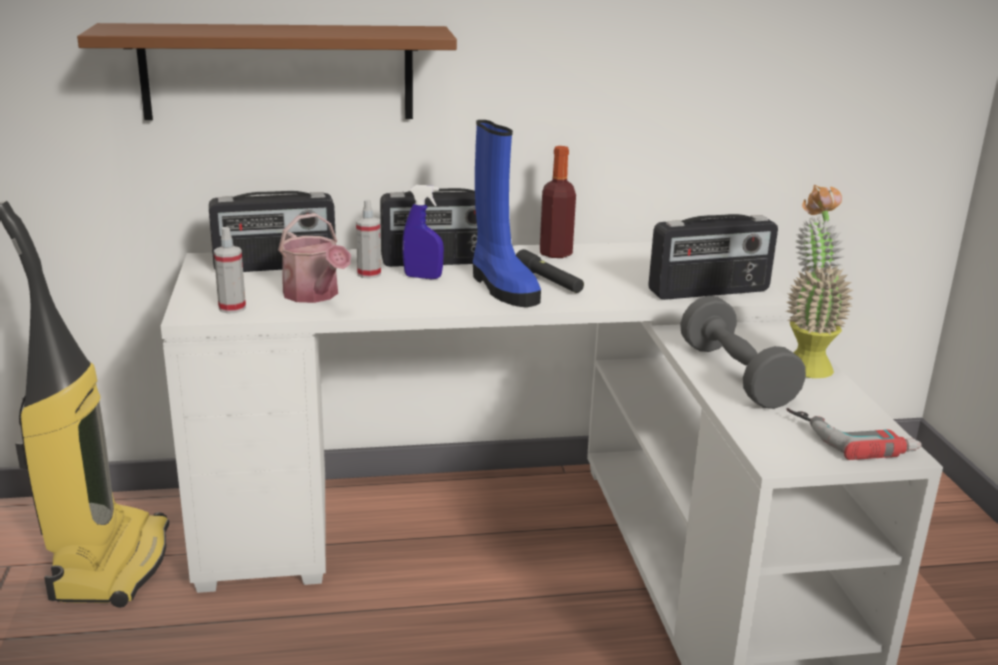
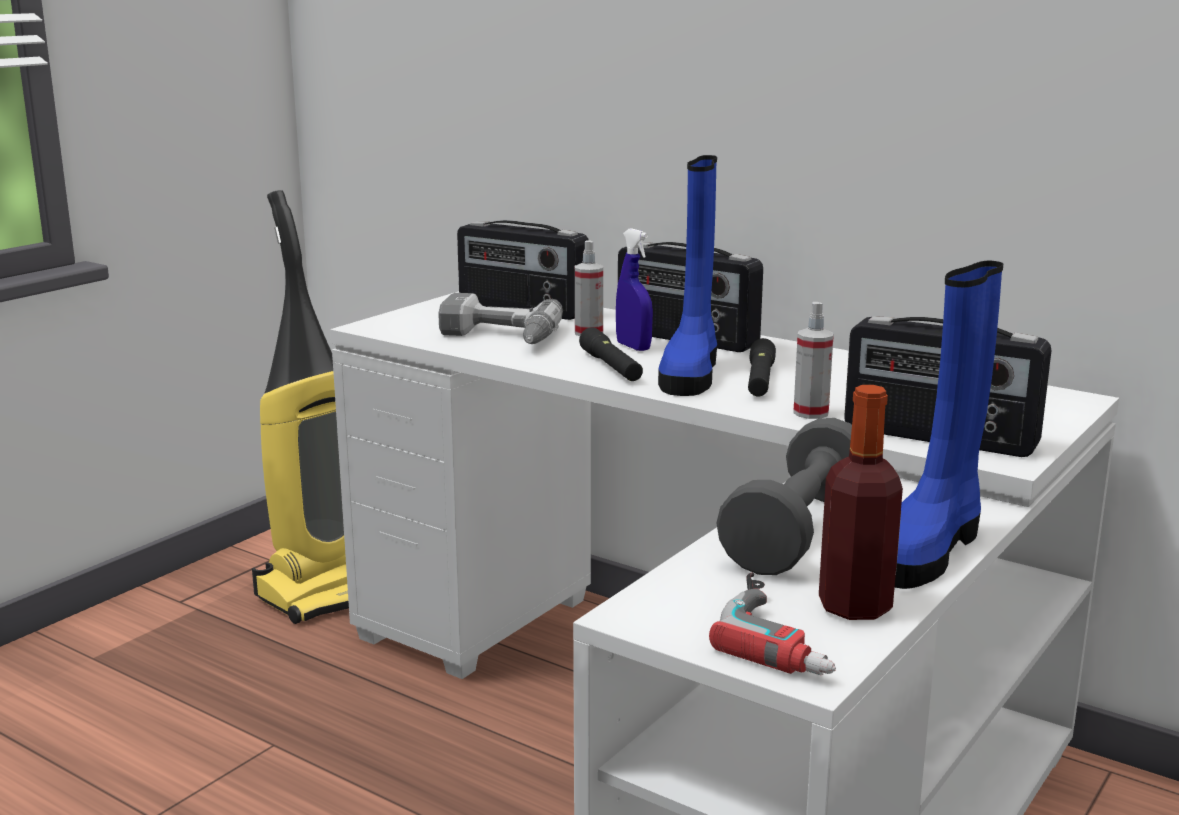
camera: 45 degrees right, 5 degrees down
(232, 308) = (409, 330): spray bottle -> spray bottle (811, 413)
(278, 72) = (573, 92): brown shelf -> none
(314, 295) = (497, 337): watering can -> power drill
(445, 297) = (611, 367): none -> black flashlight
(555, 253) = (837, 360): bottle -> bottle (855, 606)
(804, 362) = (928, 550): potted plant -> blue boot

